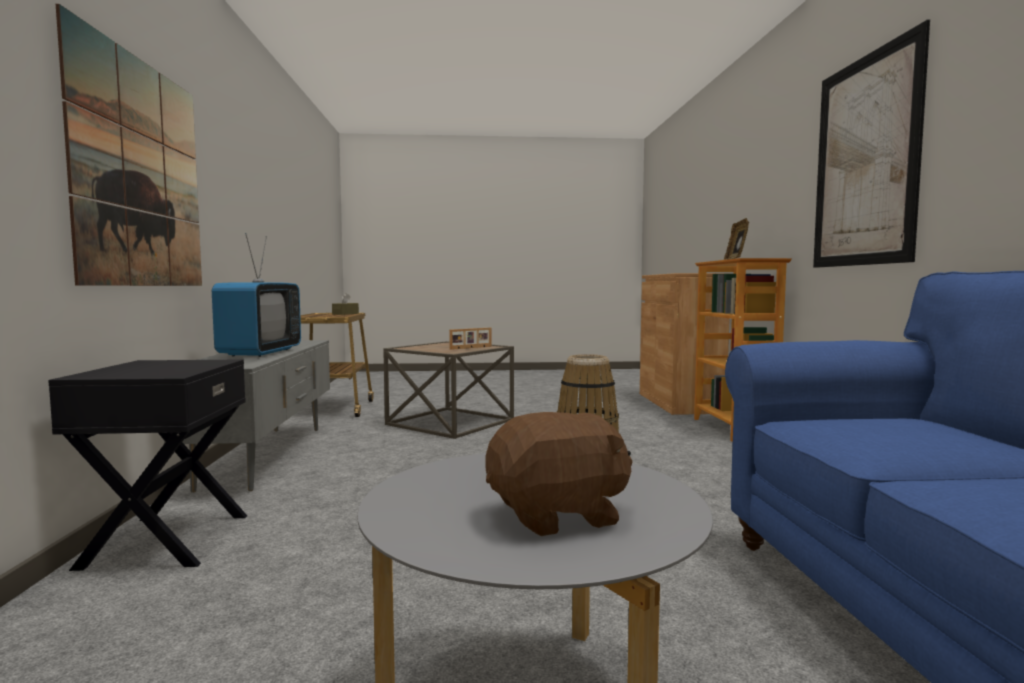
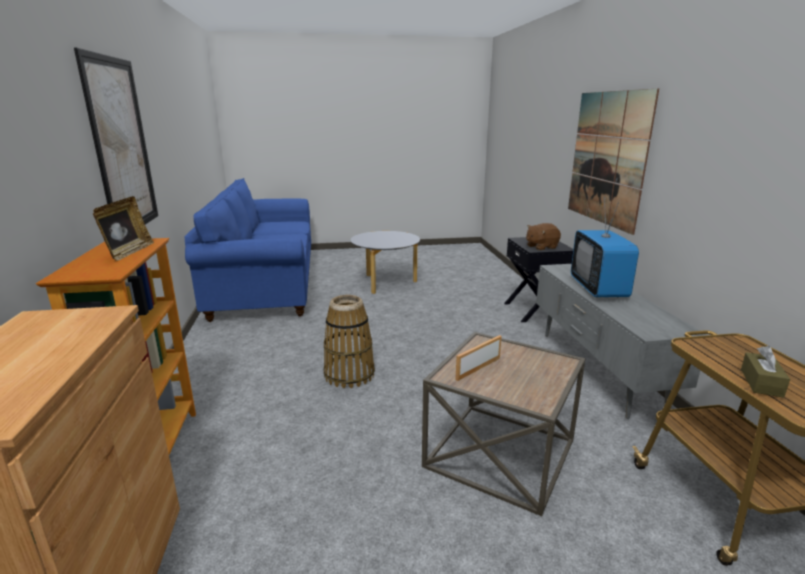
camera: 175 degrees right, 15 degrees up
(558, 515) = (380, 236): brown plush toy -> brown plush toy (541, 247)

